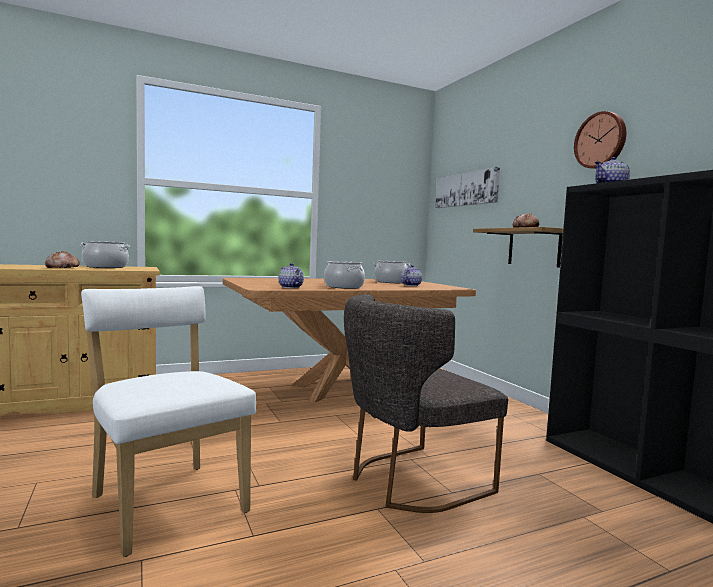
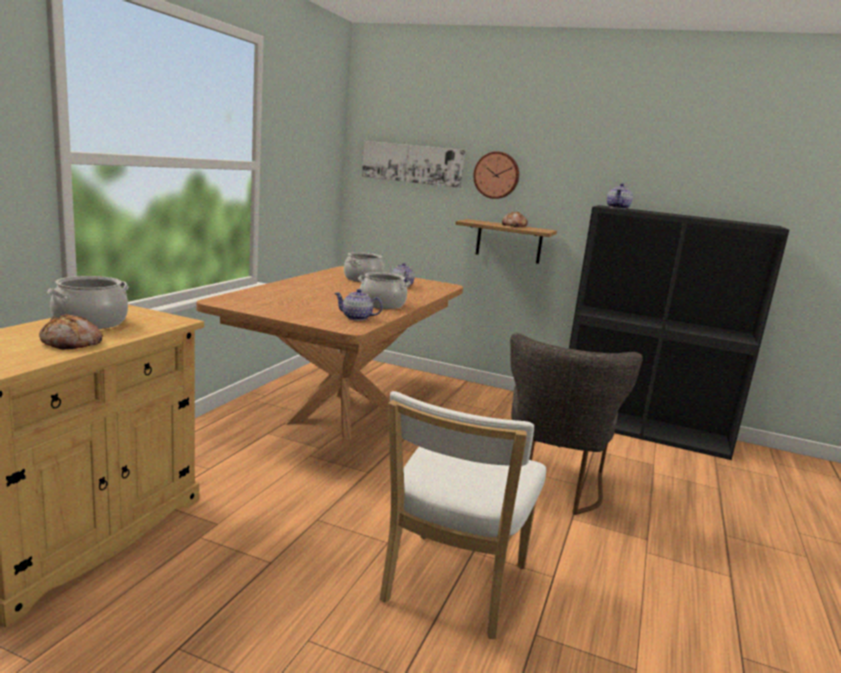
camera: 45 degrees left, 10 degrees up
(166, 501) = (451, 588): white chair -> white chair turned 75 degrees counterclockwise
(601, 141) = (589, 155): wall clock -> wall clock (496, 175)

